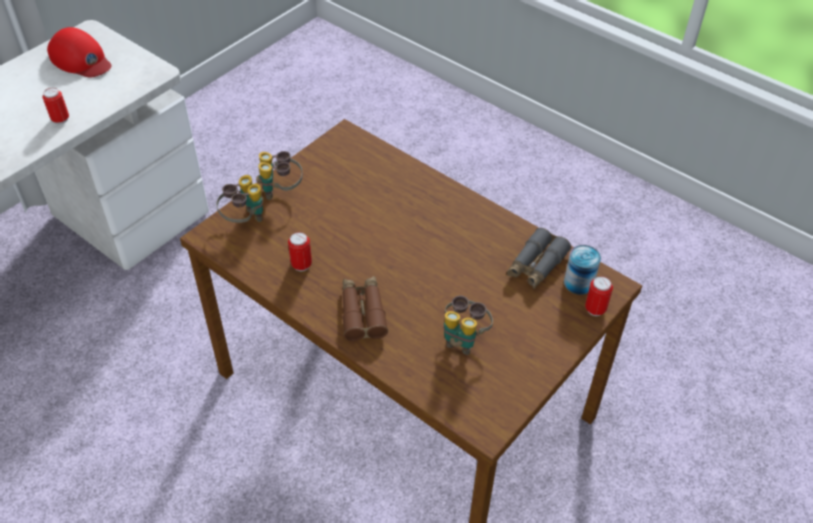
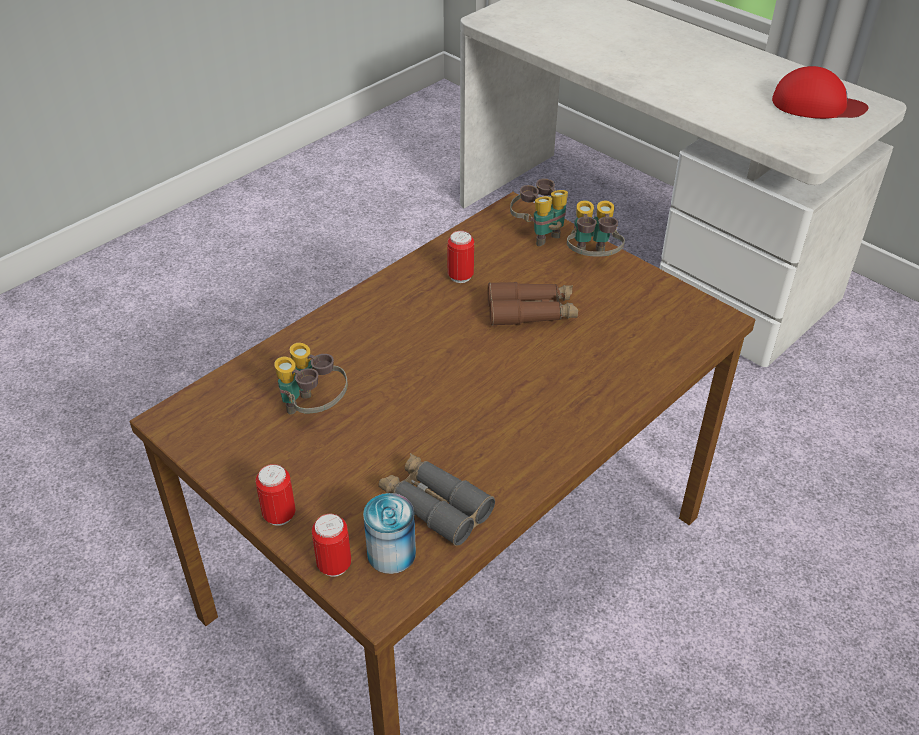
camera: 95 degrees right, 5 degrees down
(60, 119) = (700, 102): can -> can (279, 515)
(81, 60) = (817, 105): red cap -> red cap turned 120 degrees counterclockwise
(362, 312) = (375, 324): brown binoculars -> brown binoculars (531, 312)

